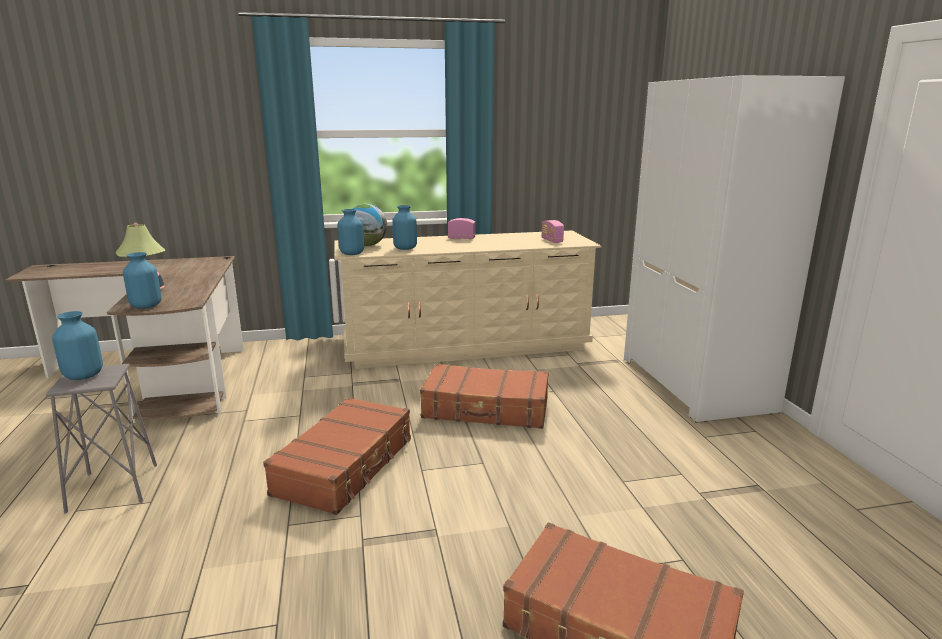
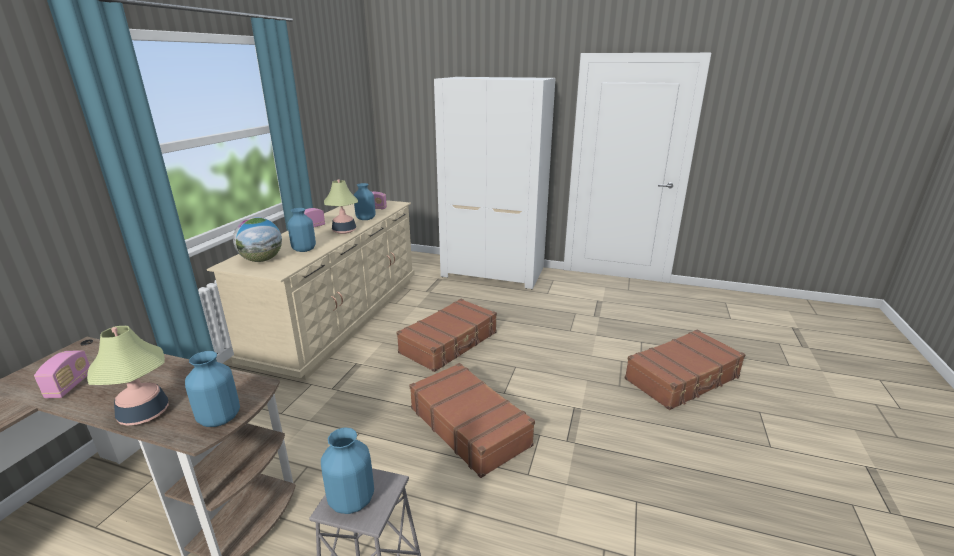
camera: 60 degrees left, 5 degrees up
(174, 270) = (70, 386): none -> radio
(352, 253) = (279, 270): blue vase -> blue vase (365, 218)
(469, 247) = (344, 231): none -> table lamp

